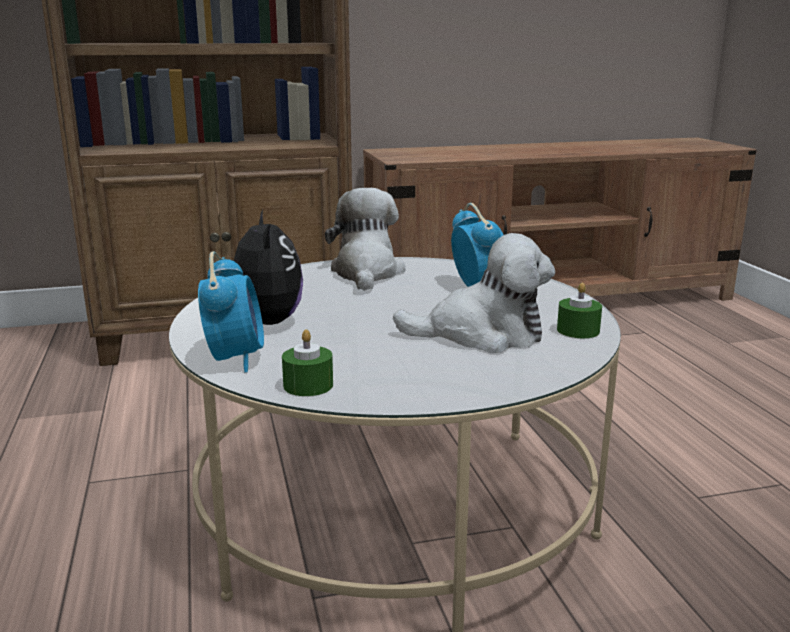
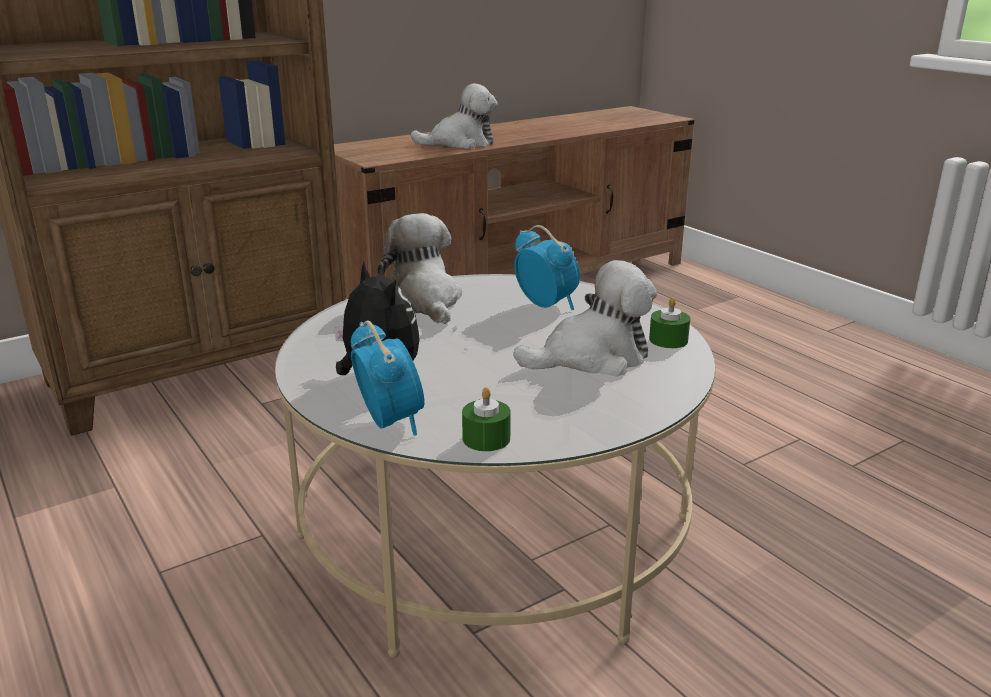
camera: 20 degrees left, 5 degrees up
(493, 153) = (460, 143): none -> plush toy

